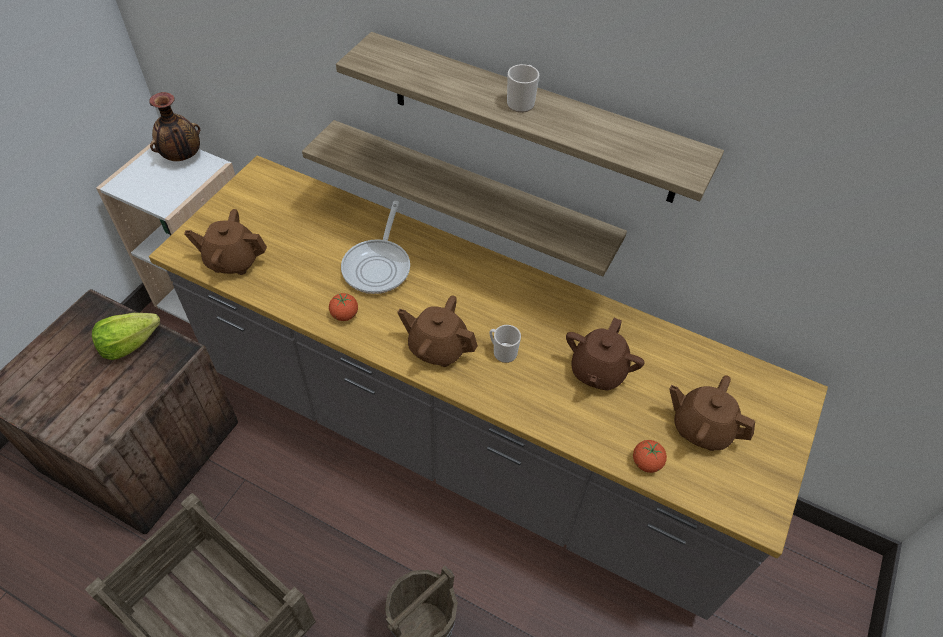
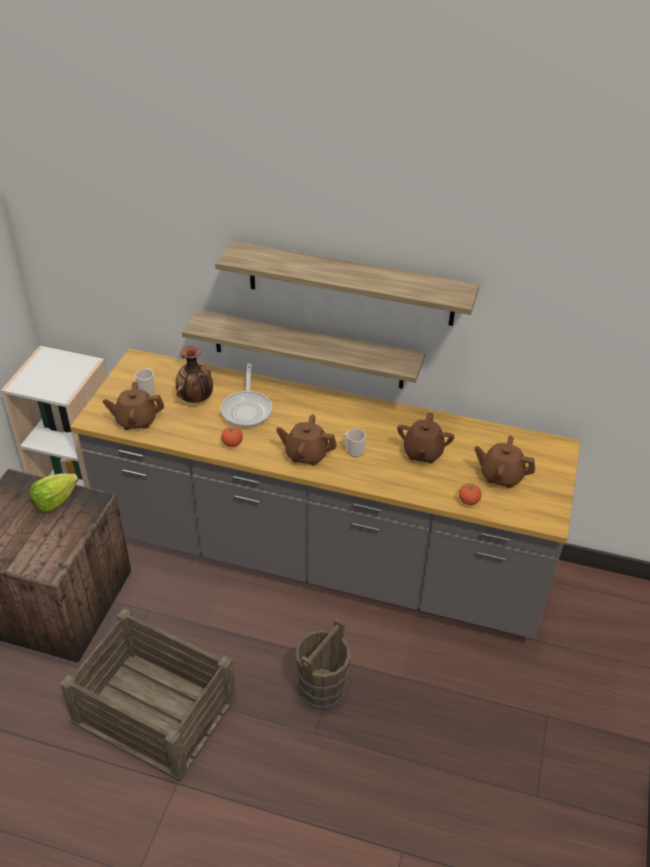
camera: 10 degrees left, 10 degrees down
(182, 157) = (63, 359): vase -> vase (196, 399)
(521, 102) = (345, 271): mug -> mug (147, 389)

